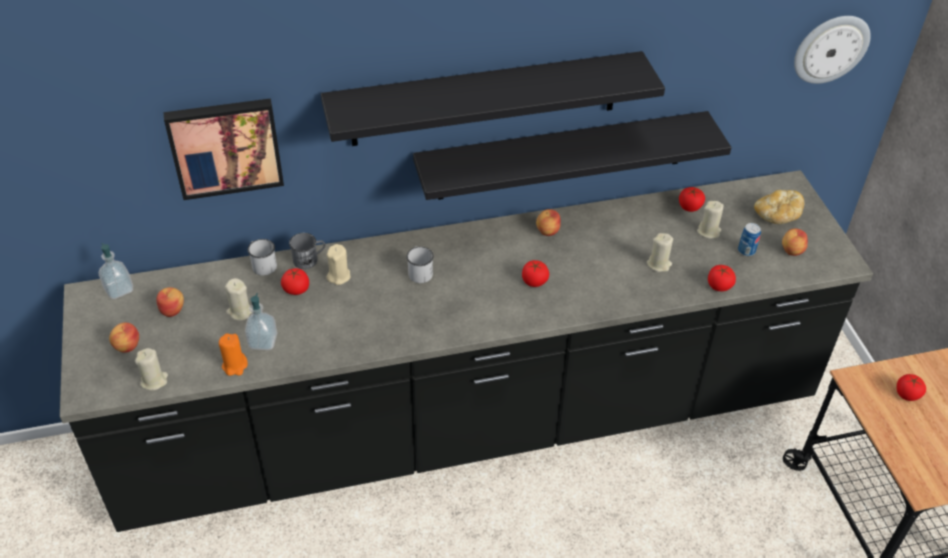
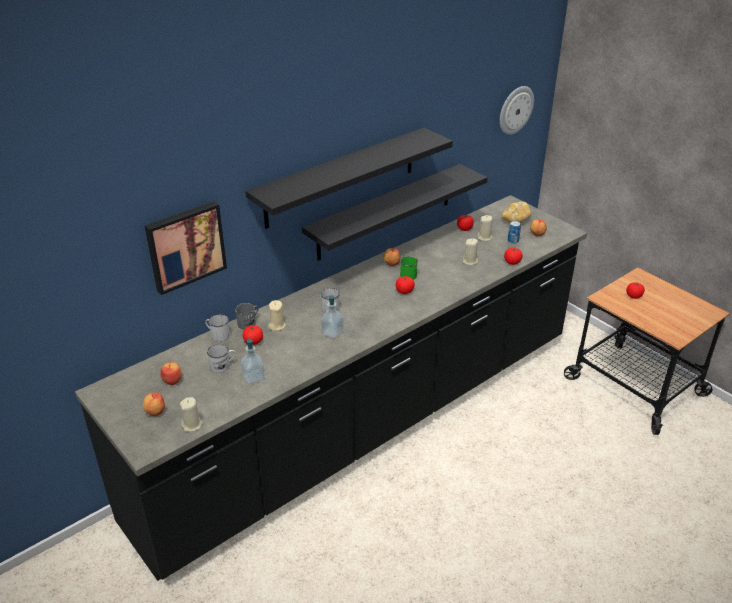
camera: 25 degrees left, 10 degrees down
(119, 290) = (122, 381): soap dispenser -> soap dispenser (332, 332)
(235, 366) = (244, 397): orange candle -> none
(240, 311) = (223, 366): beige candle -> white mug
(558, 256) = (408, 274): none -> green mug

